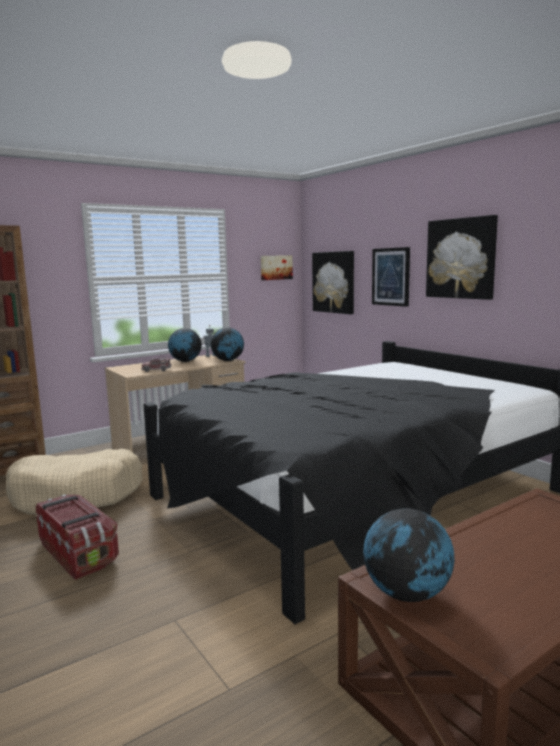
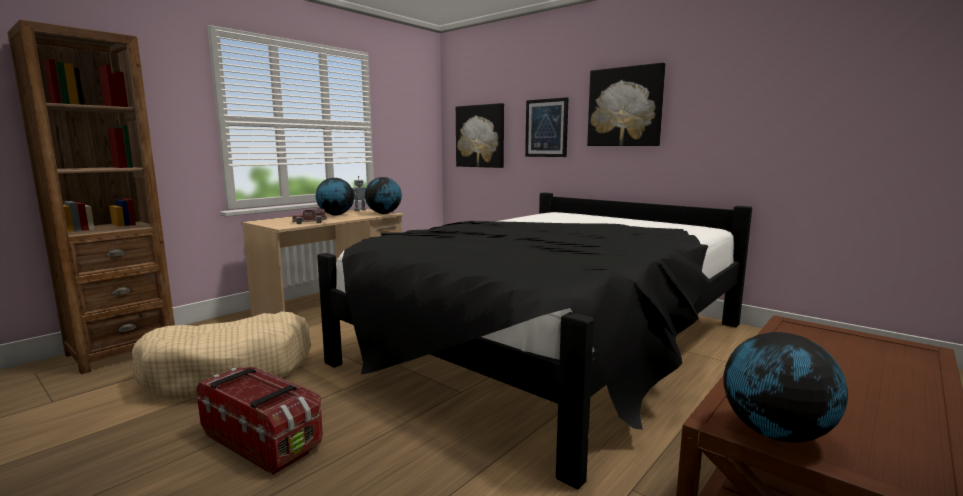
camera: 15 degrees left, 0 degrees up
(276, 267) = (418, 120): picture -> none

